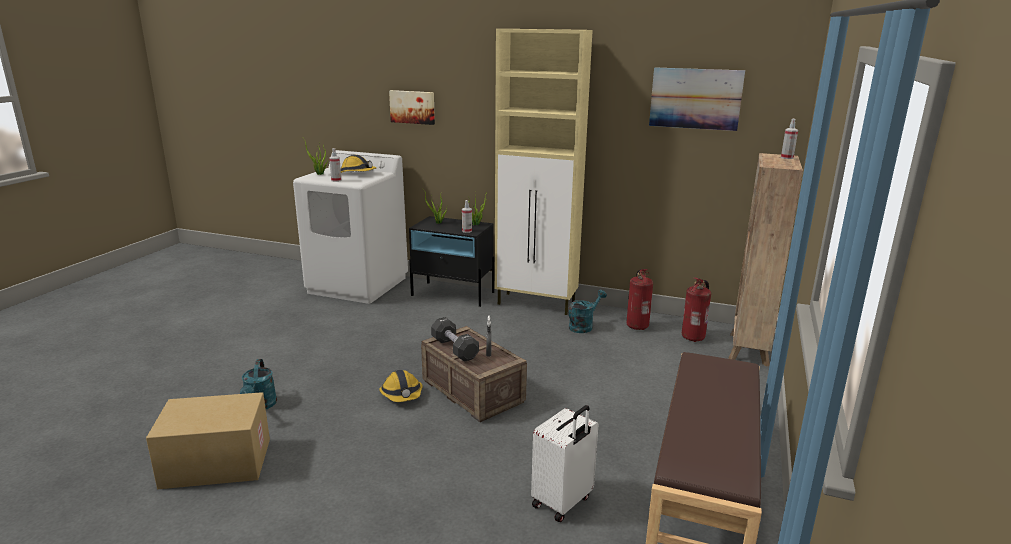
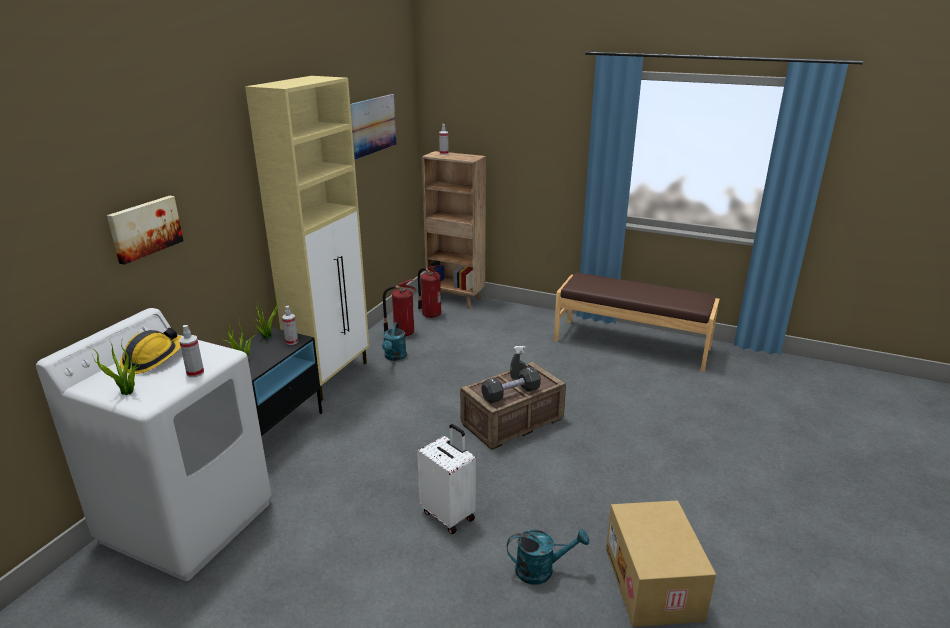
camera: 85 degrees left, 5 degrees up
(402, 395) = (517, 463): hard hat -> none
(563, 502) = (651, 390): white suitcase -> white suitcase (449, 515)
(583, 326) = (394, 357): turquoise watering can -> turquoise watering can turned 135 degrees counterclockwise

